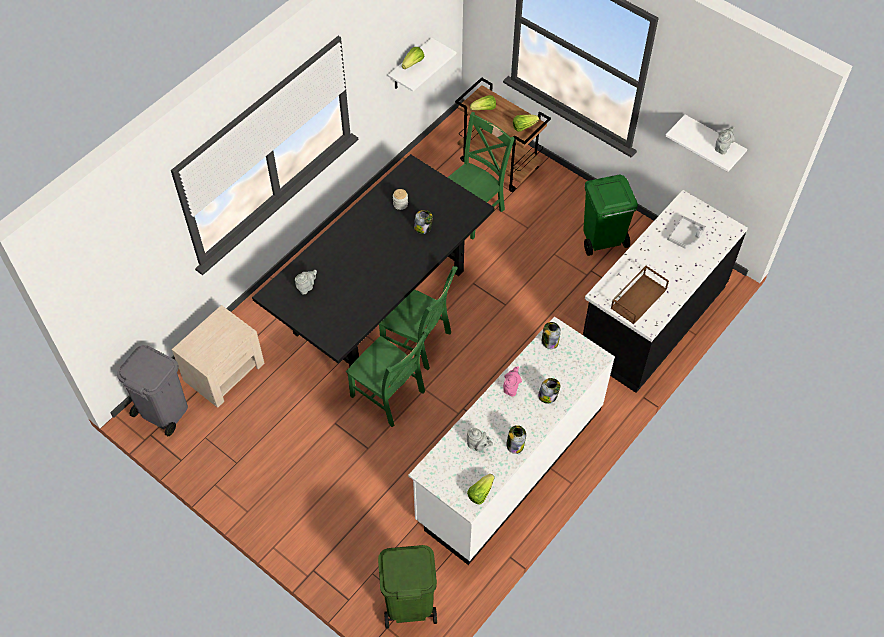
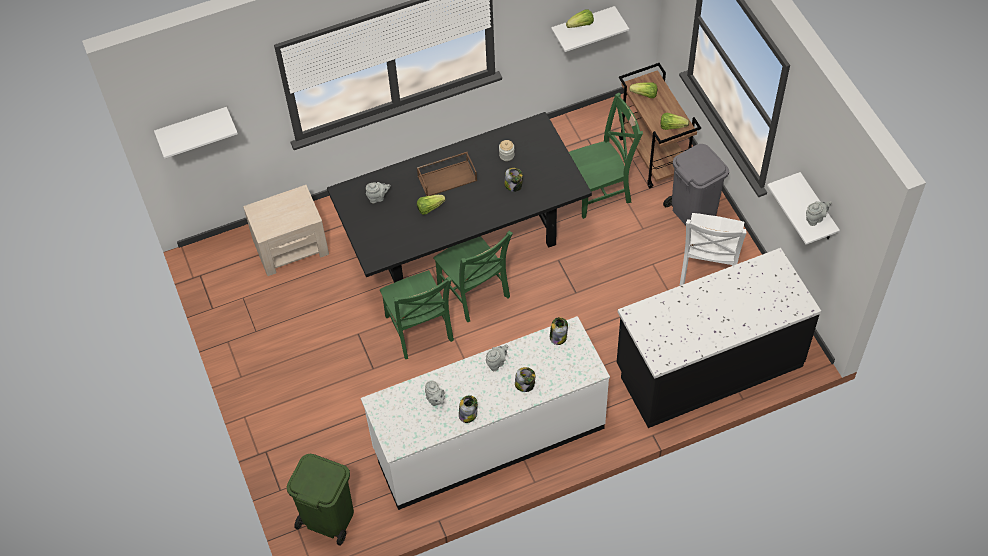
camera: 30 degrees right, 0 degrees up
(111, 286) = (193, 127): none -> white shelf
(163, 411) = (221, 259): grey trash can -> grey trash can (692, 212)
(480, 493) = (411, 441): lettuce -> lettuce (430, 208)
(511, 388) = (496, 363): pink teapot -> grey teapot
(602, 240) = (708, 270): green trash can -> white chair
(638, 298) = (667, 332): brown tray -> brown tray (447, 178)
(685, 236) = (752, 293): grey tray -> none

